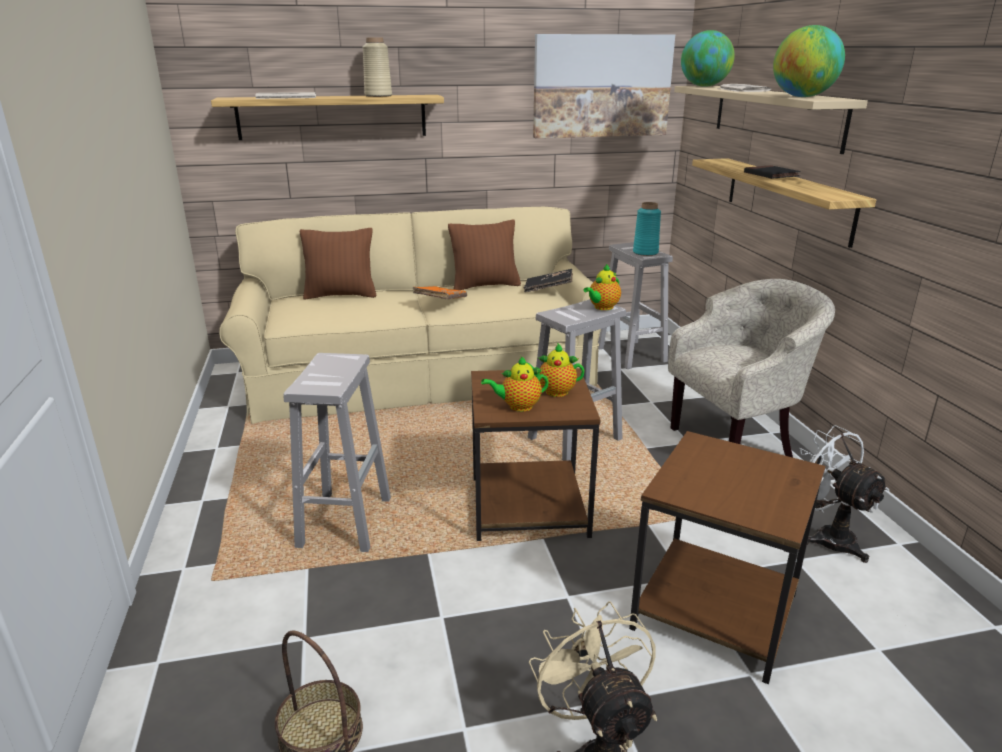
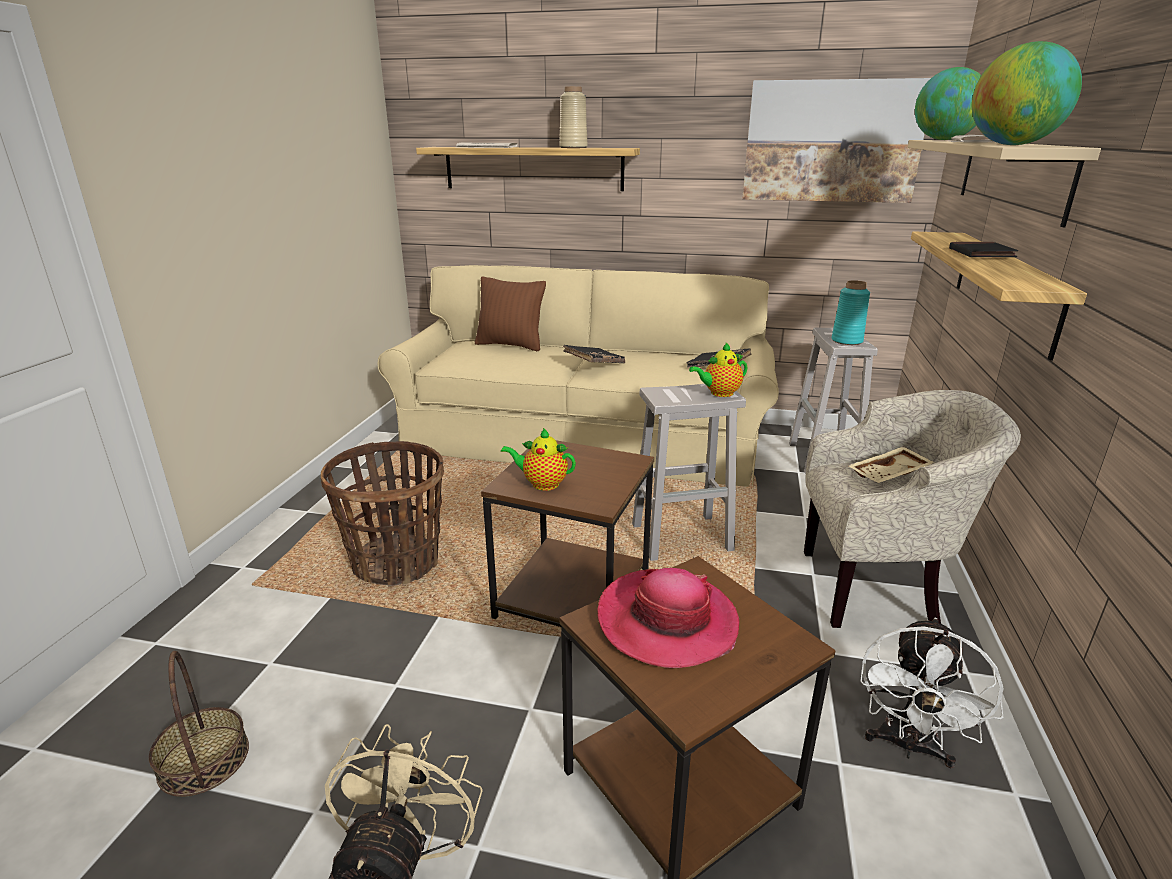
camera: 25 degrees right, 0 degrees up
(345, 521) = (397, 562): white stool -> basket
(440, 301) = (594, 364): orange book -> black book
(485, 286) = (656, 355): brown pillow -> none
(553, 392) = (596, 476): teapot -> none
(713, 477) = (667, 621): none -> hat
(741, 350) = (890, 474): none -> beige tray
(826, 536) = (908, 746): white fan -> white fan turned 150 degrees counterclockwise

